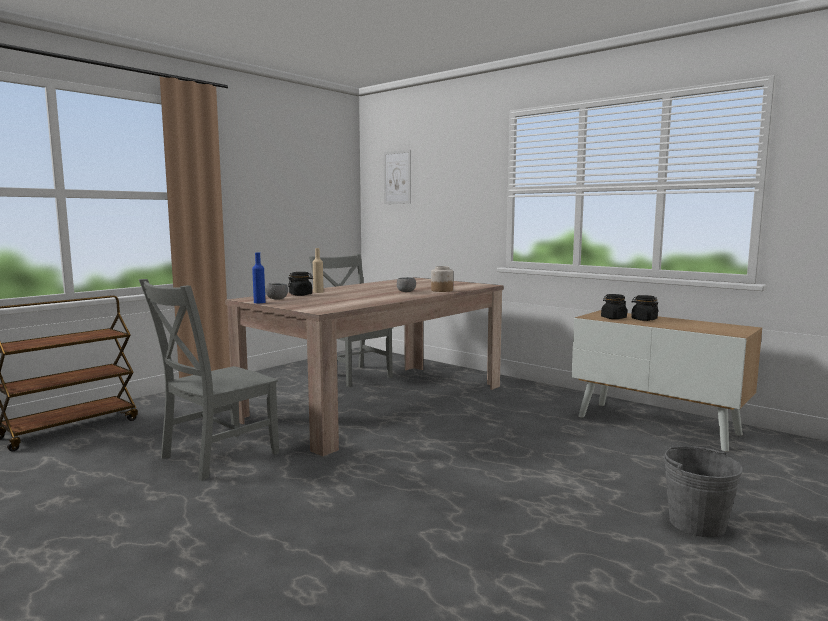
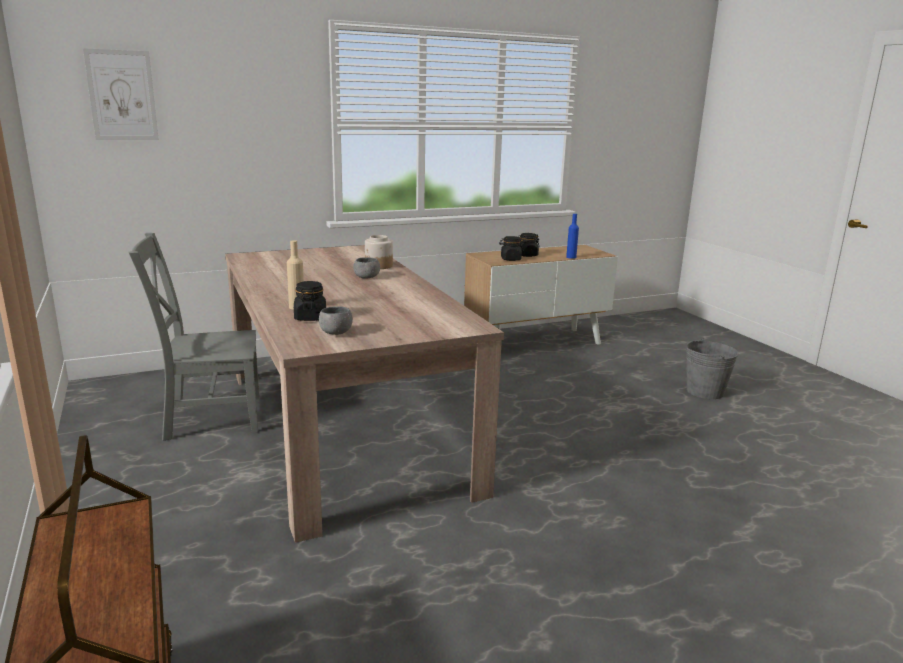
camera: 65 degrees left, 10 degrees up
(215, 456) = (434, 575): grey chair -> none
(259, 302) = (355, 344): blue bottle -> blue bottle (571, 257)

